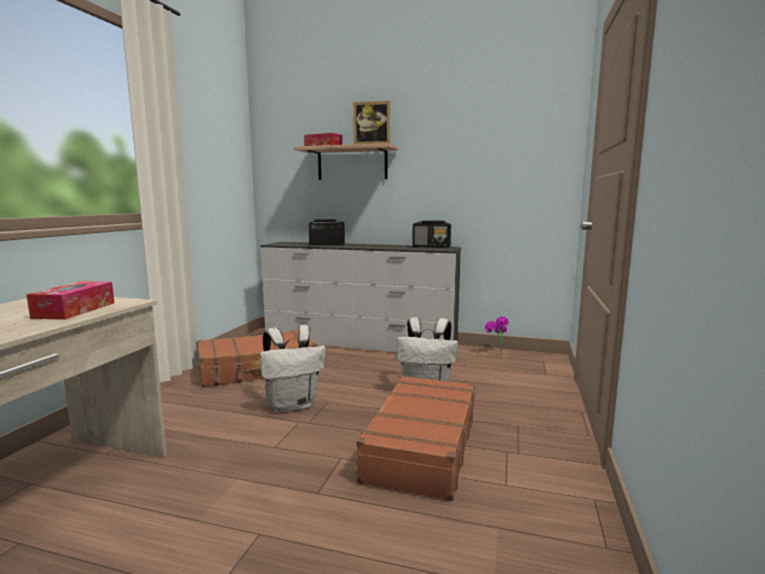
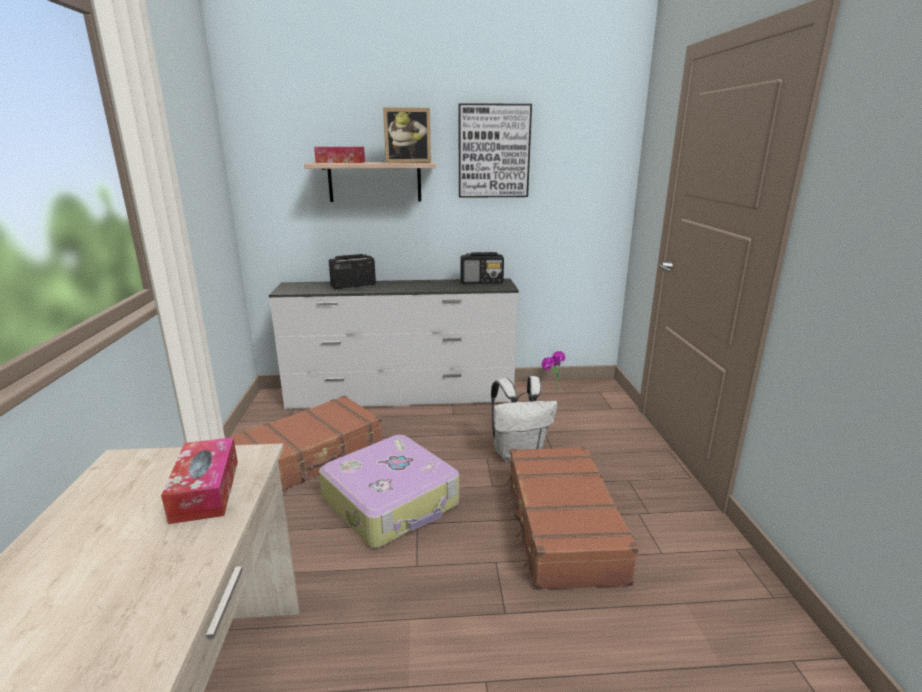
camera: 20 degrees left, 10 degrees up
(292, 405) = (392, 502): white backpack -> suitcase
(447, 137) = (493, 151): none -> picture

